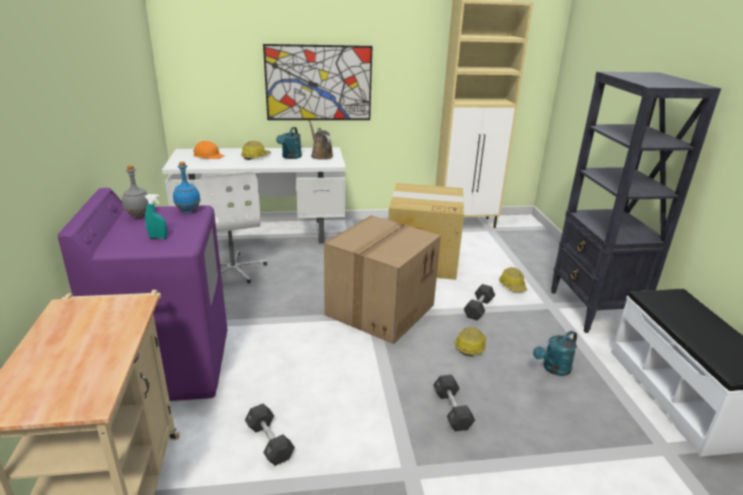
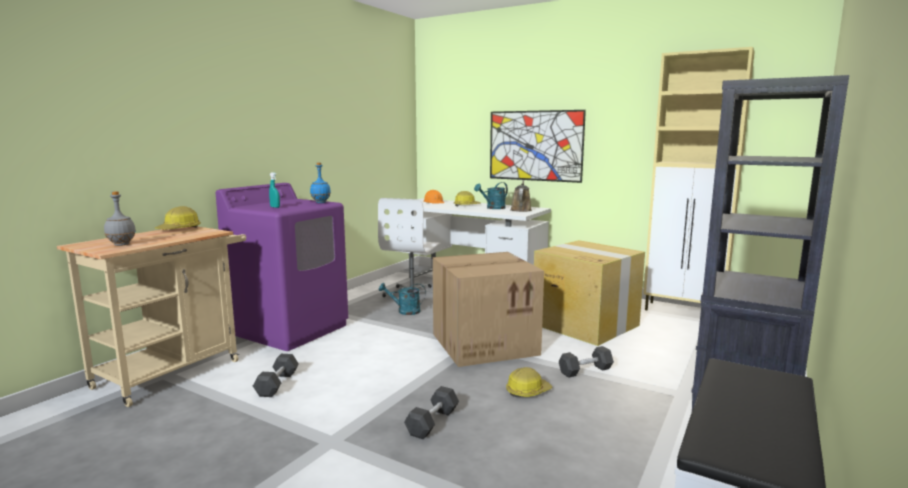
camera: 40 degrees right, 15 degrees down
(139, 216) = (290, 201): grey bottle -> grey bottle (121, 245)
(512, 286) = (659, 367): hard hat -> hard hat (179, 229)
(553, 369) = (592, 438): turquoise watering can -> turquoise watering can (404, 311)

